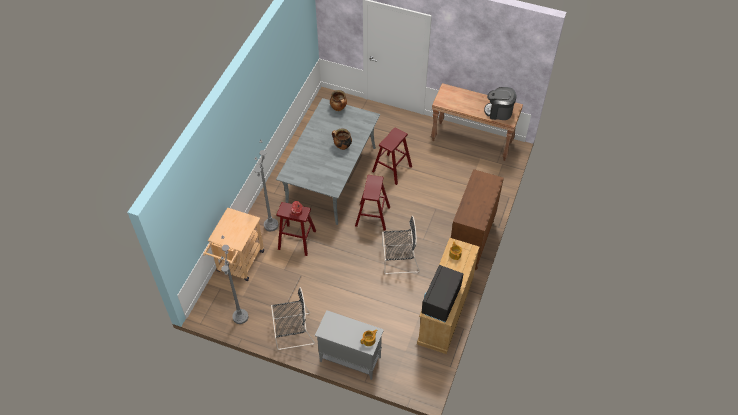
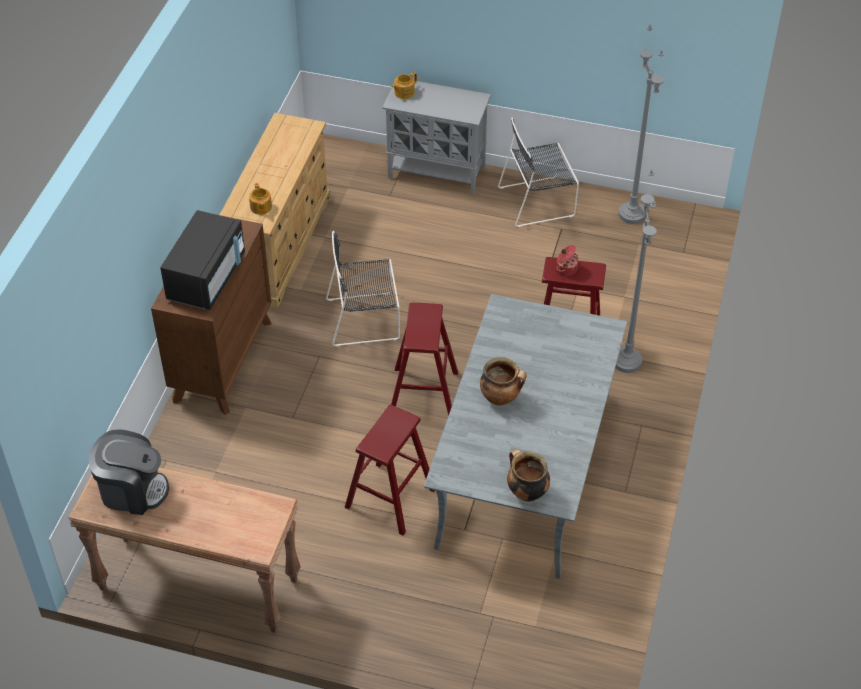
camera: 175 degrees right, 5 degrees down
(238, 264) = (665, 290): beige cart -> none
(441, 300) = (289, 142): black microwave -> black microwave (207, 278)

